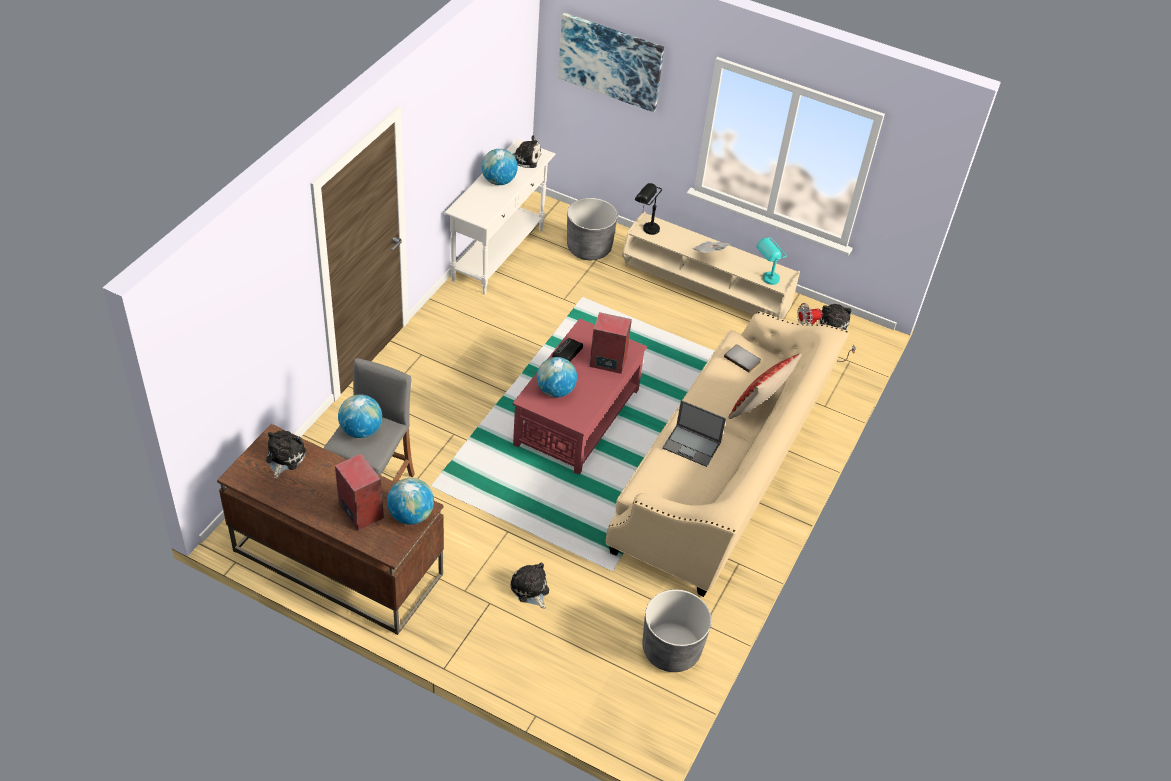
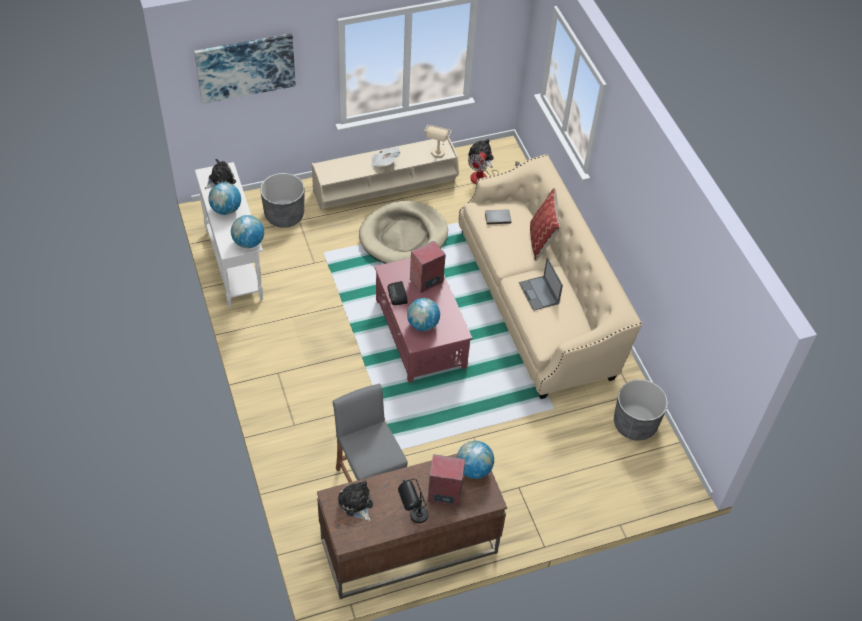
camera: 45 degrees left, 5 degrees up
(361, 430) = (367, 446): globe -> globe (248, 242)
(530, 590) = (529, 459): plush toy -> none
(645, 227) = (326, 173): black table lamp -> black table lamp (413, 517)
(669, 335) = (403, 236): none -> beige dog bed
(692, 445) = (539, 293): laptop -> laptop turned 90 degrees clockwise
(766, 281) = (437, 156): turquoise table lamp -> beige table lamp

